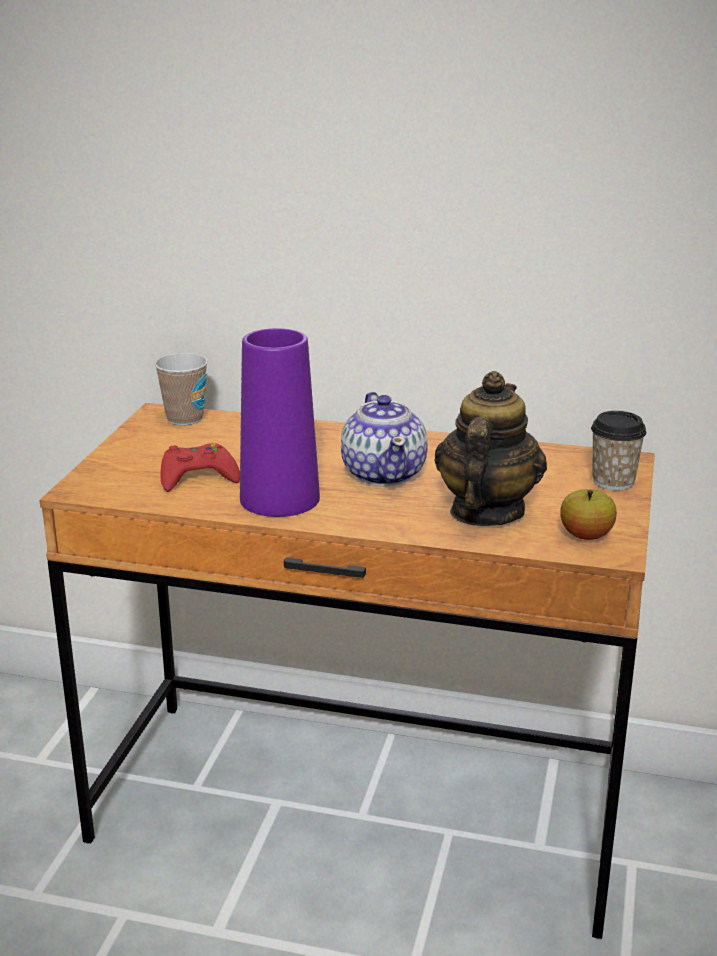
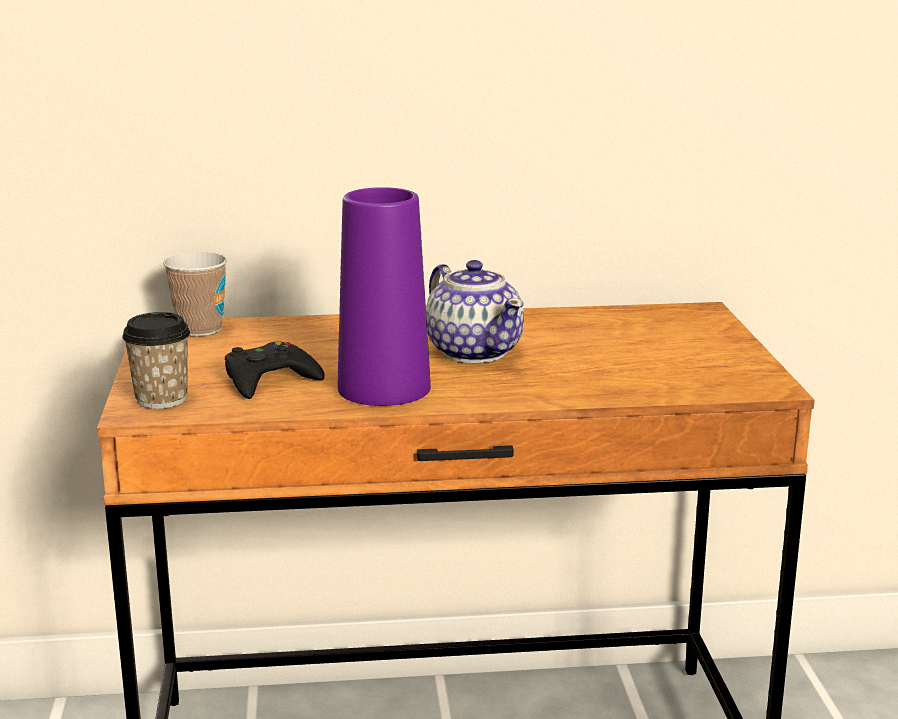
camera: 20 degrees left, 5 degrees down
(197, 476) = (269, 380): red game controller -> black game controller
(486, 512) = (613, 370): teapot -> none
(586, 536) = (730, 377): apple -> none
(613, 481) = (709, 329): cup -> cup (161, 399)

